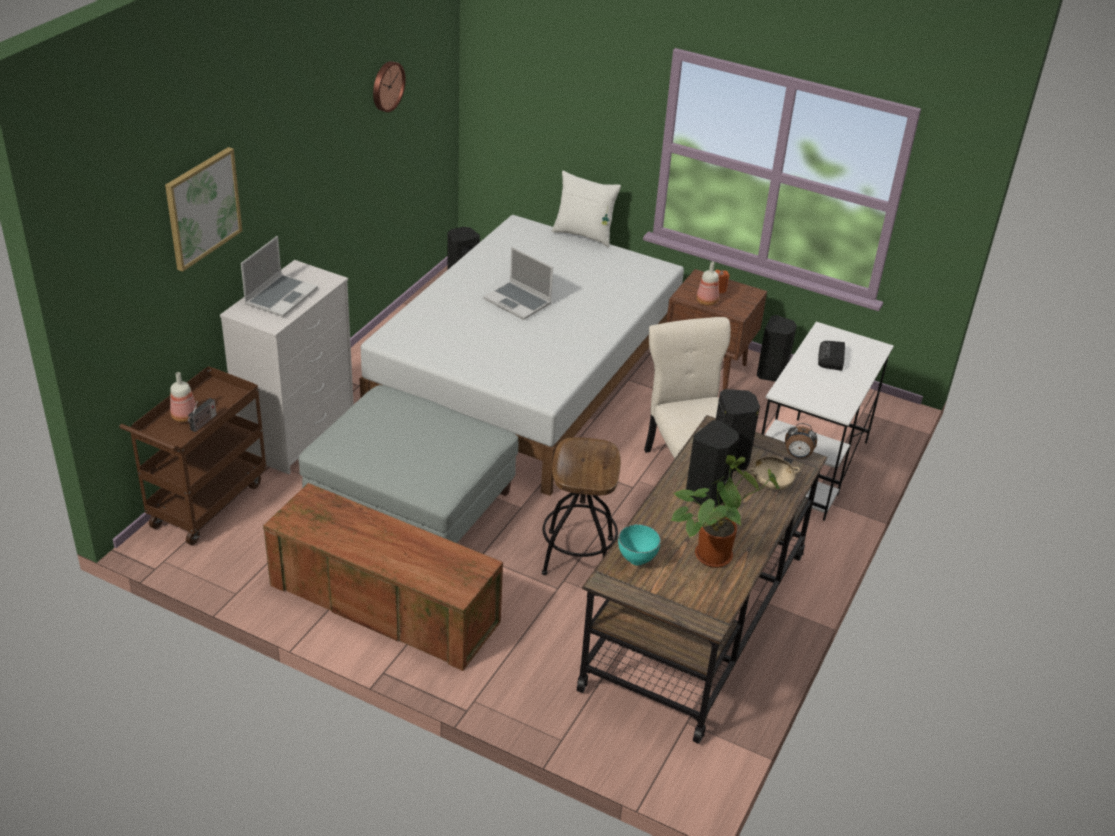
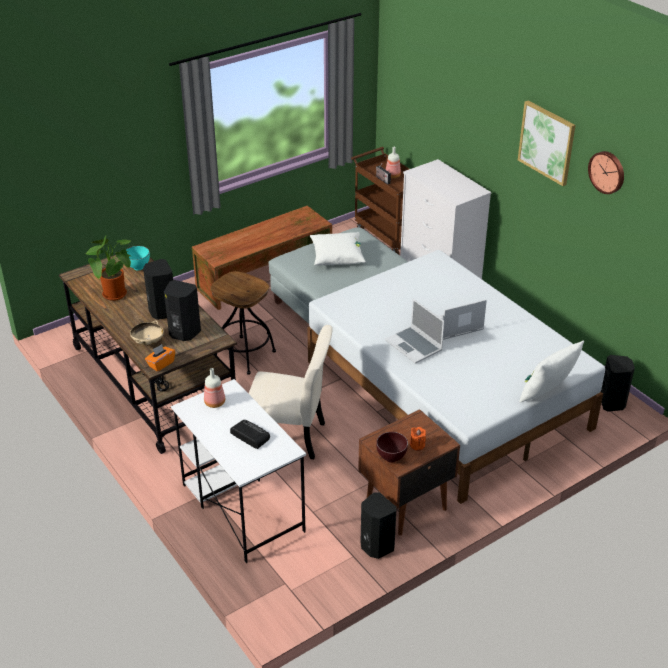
camera: 120 degrees right, 0 degrees up
(202, 208) = (449, 89): picture -> picture (547, 142)
(281, 296) = (446, 179): laptop -> laptop (414, 346)
(407, 444) = (337, 257): none -> white pillow
(706, 301) = (402, 429): bottle -> bottle (215, 402)
(750, 299) = (390, 458): none -> brown bowl
(797, 456) = (161, 364): alarm clock -> orange tissue box

